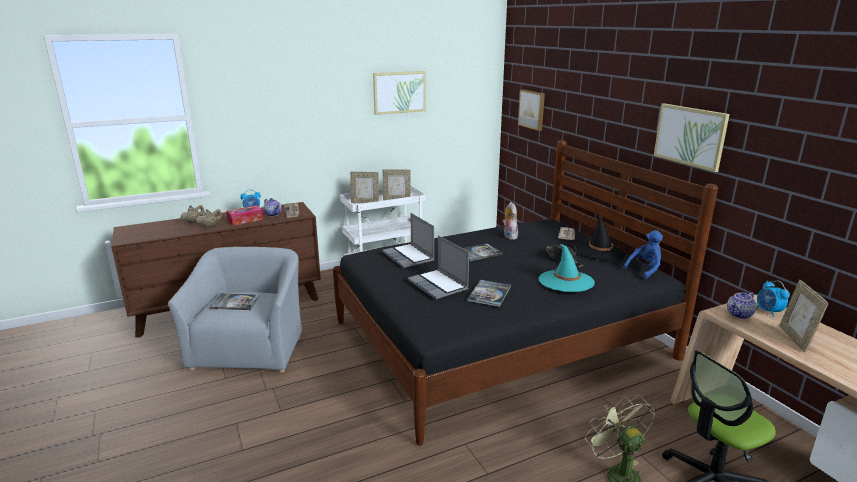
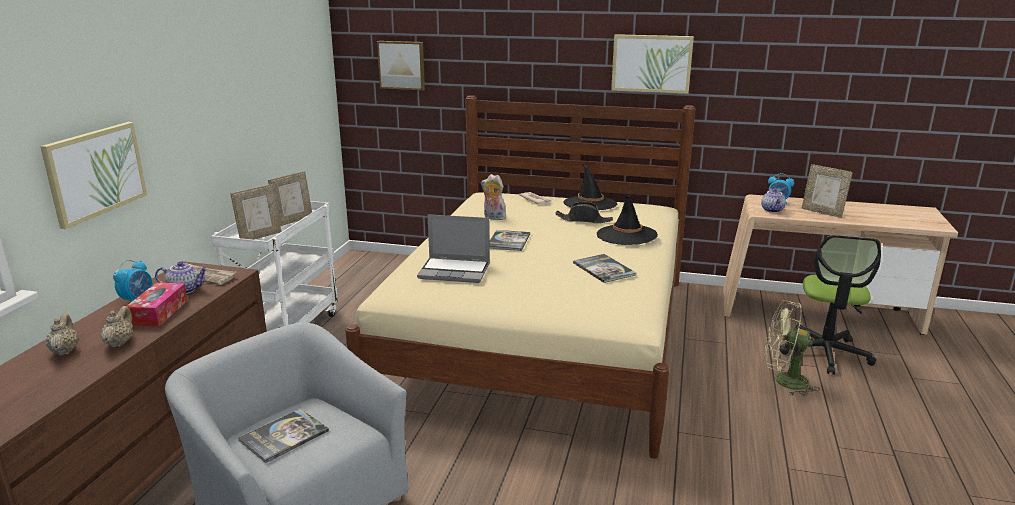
camera: 50 degrees left, 0 degrees up
(399, 92) = (245, 59): picture -> picture (95, 172)
(439, 285) = (549, 282): laptop -> none
(500, 340) = (541, 338): black bed -> beige bed
(566, 281) = (626, 235): turquoise hat -> black hat
(644, 270) = (647, 206): blue plush toy -> none

